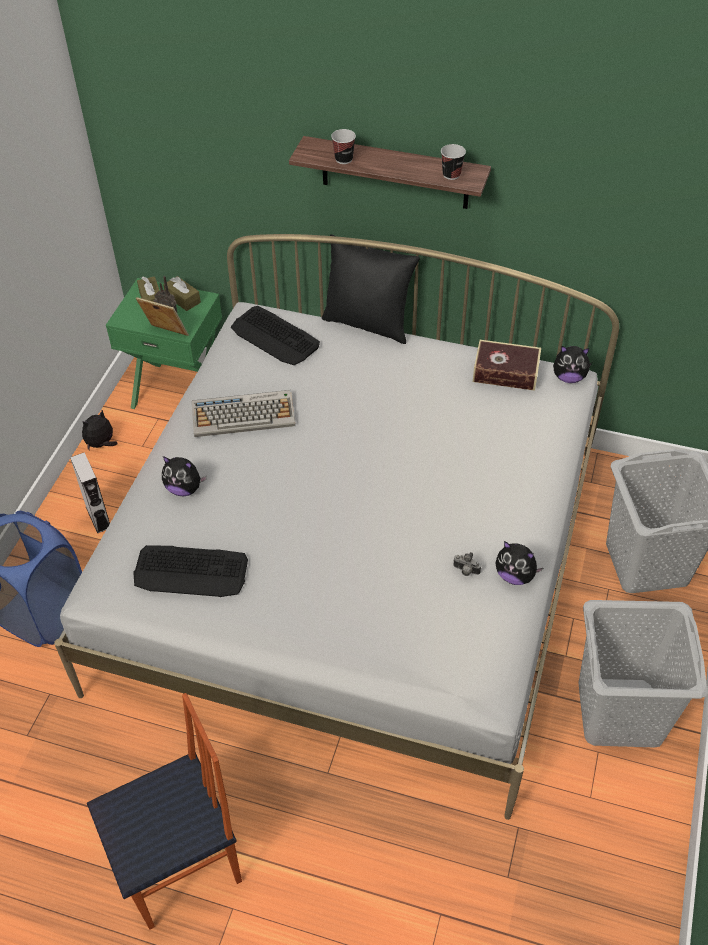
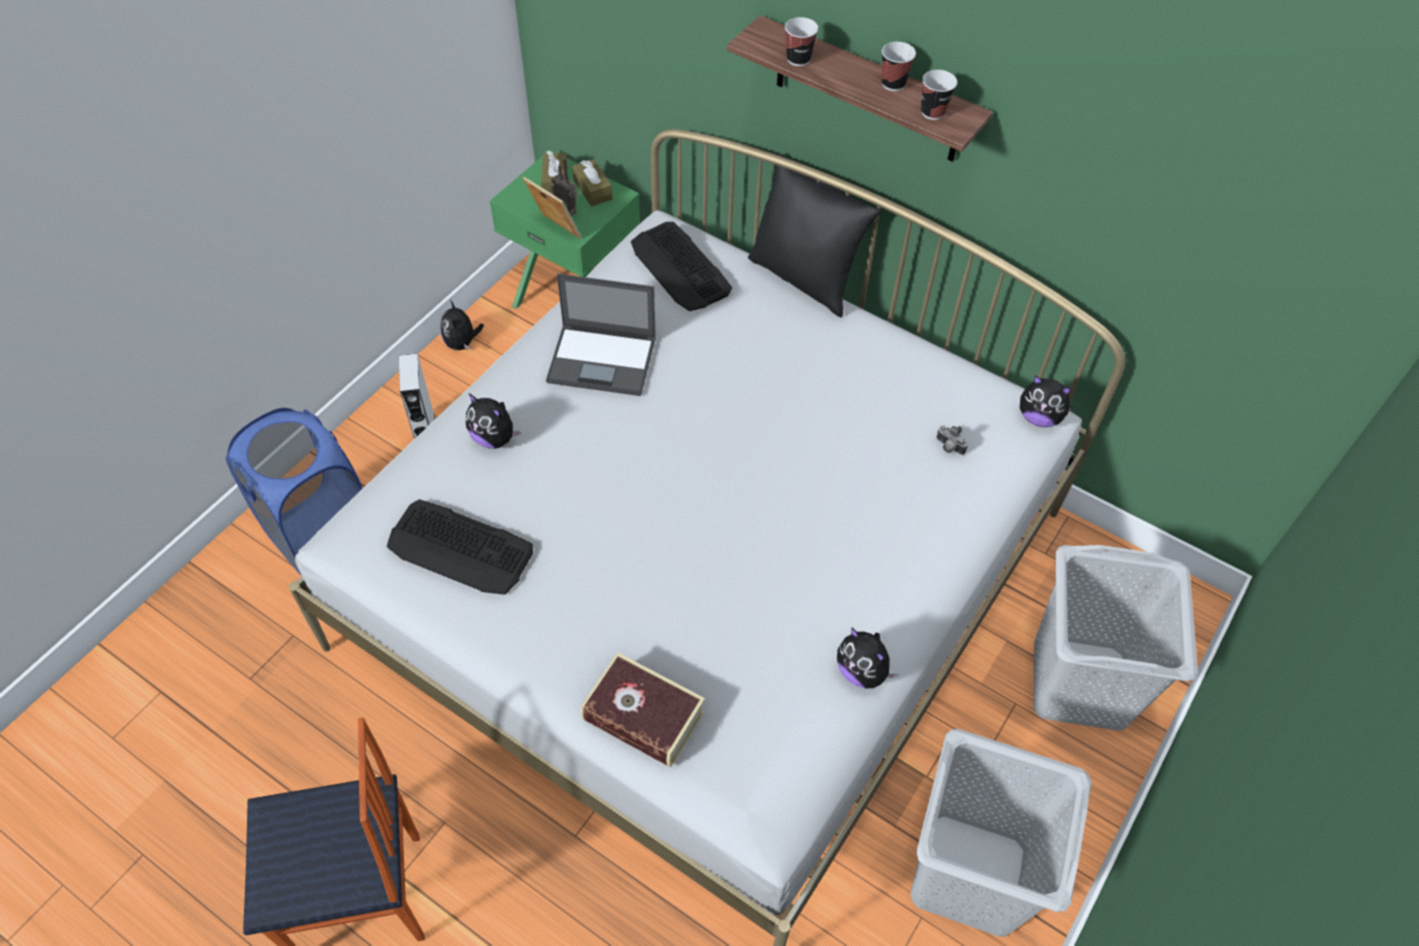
camera: 15 degrees right, 5 degrees up
(101, 444) = (462, 343): plush toy -> plush toy turned 75 degrees counterclockwise
(244, 414) = (603, 360): keyboard -> laptop
(416, 162) = (893, 84): none -> cup
(465, 571) = (799, 647): camera -> camera (948, 447)
(506, 372) = (956, 389): book -> book (643, 716)

